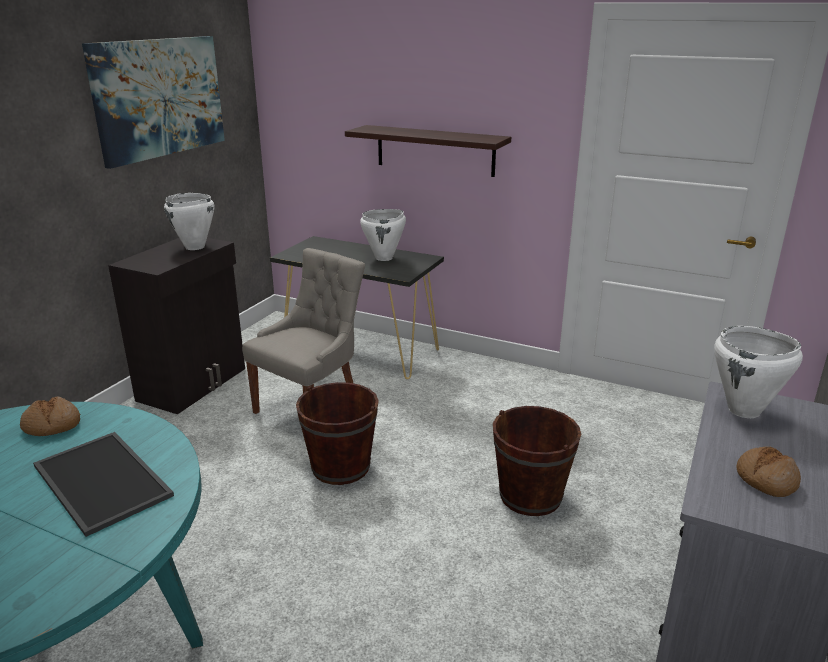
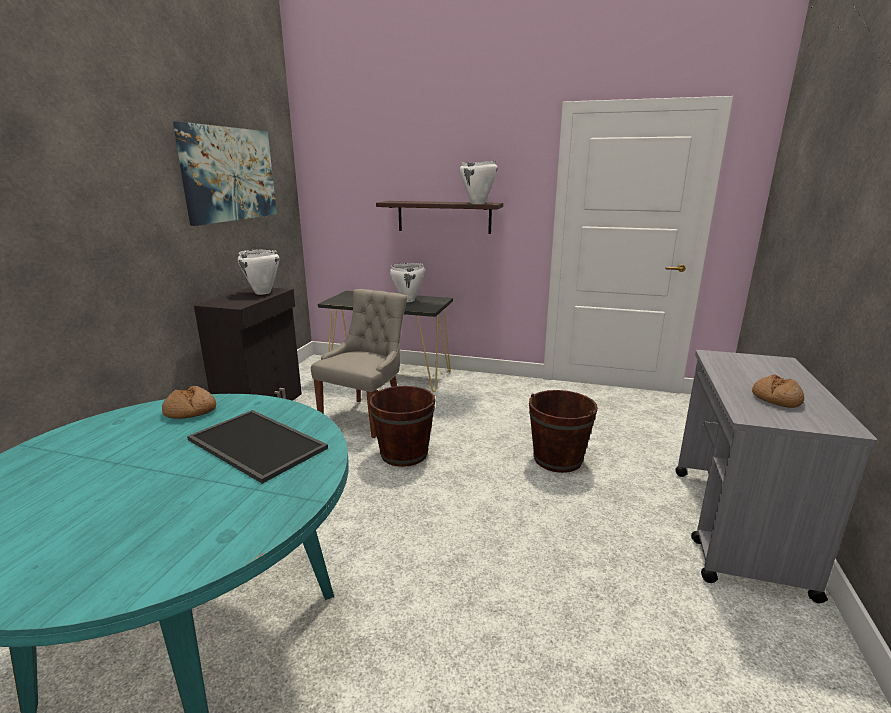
camera: 10 degrees left, 5 degrees down
(744, 411) = (731, 363): white cooking pot -> white cooking pot (478, 203)

